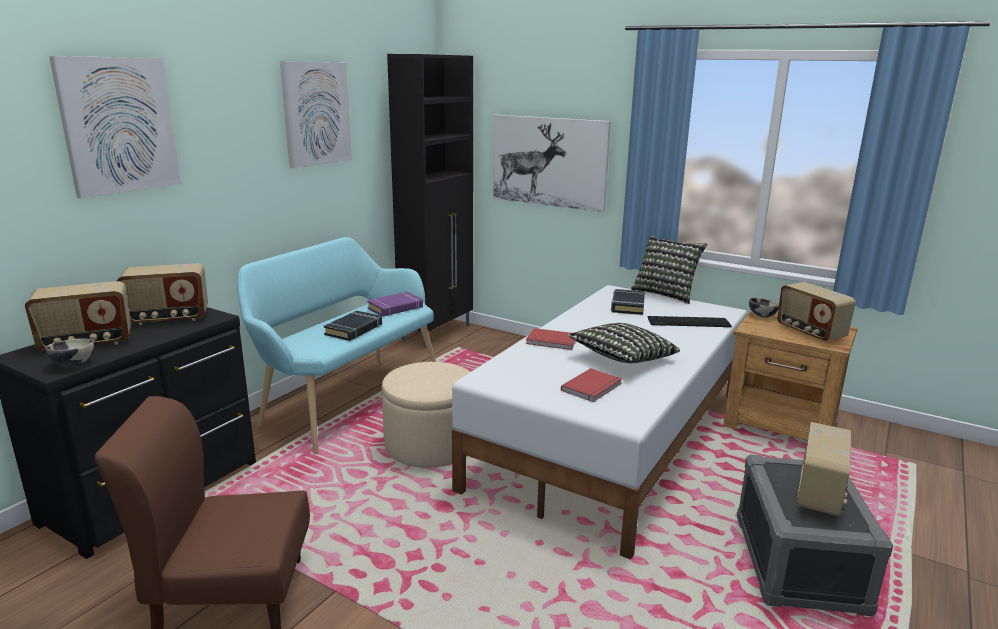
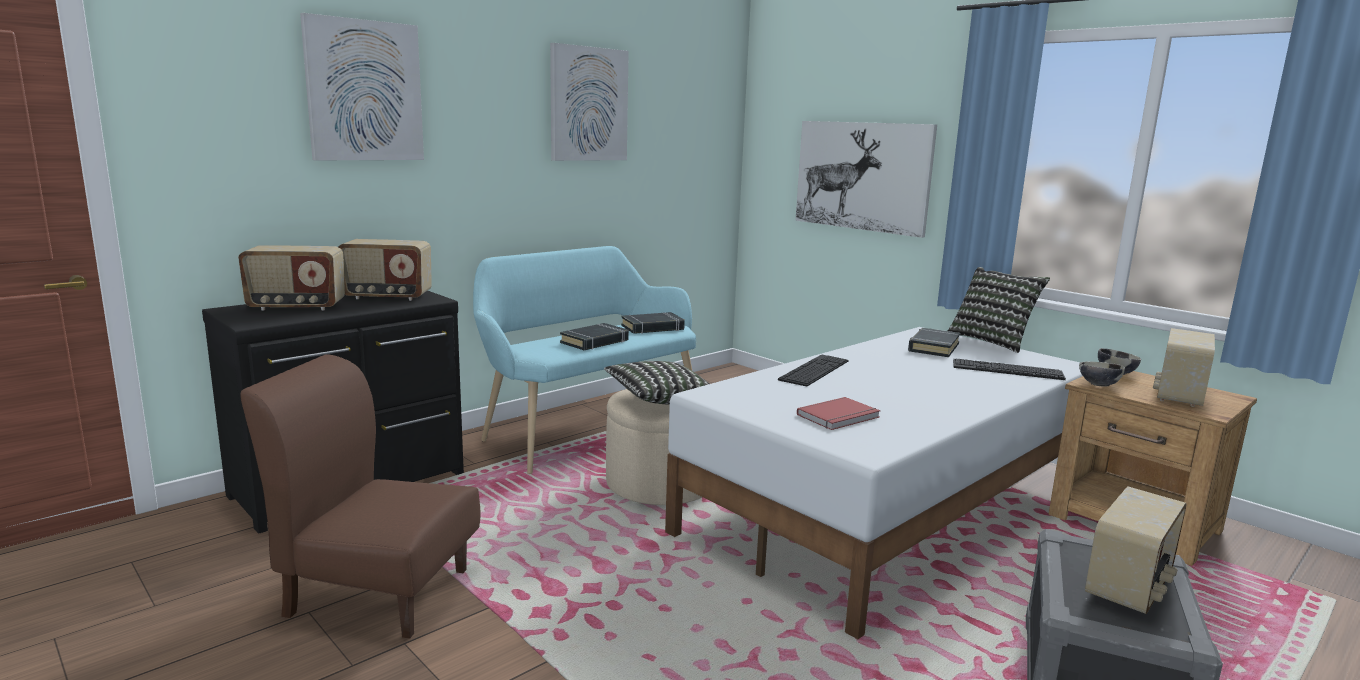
camera: 15 degrees right, 5 degrees down
(73, 364) = (271, 320): bowl -> bowl (1098, 385)
(395, 308) = (653, 328): purple book -> black book
(437, 333) = (718, 377): black cabinet -> none
(552, 341) = (814, 370): red book -> keyboard
(622, 359) = (894, 395): pillow -> pillow (661, 401)
(809, 332) = (1178, 395): radio -> radio turned 45 degrees clockwise

